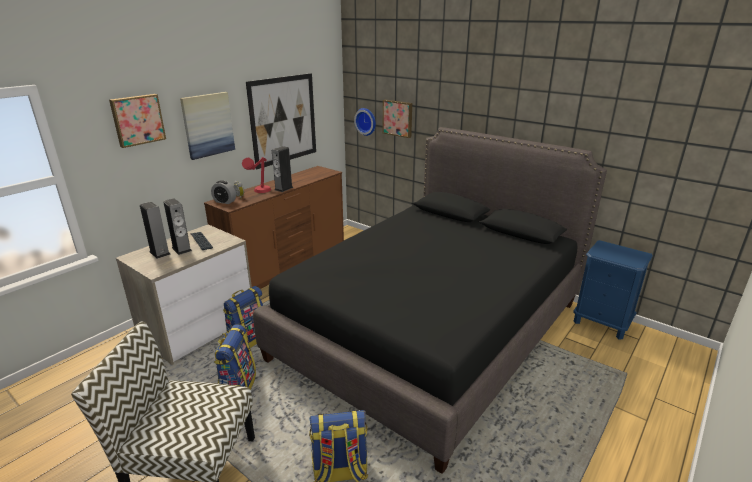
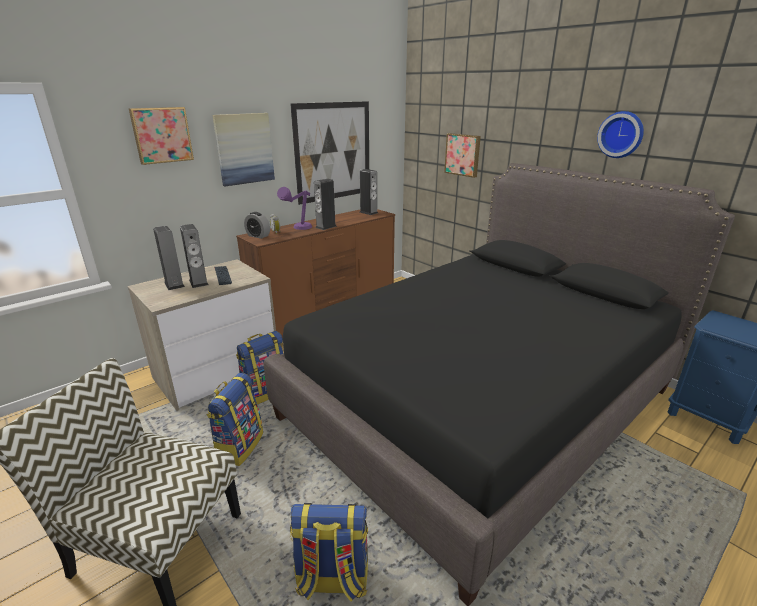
camera: 10 degrees right, 0 degrees up
(259, 193) = (298, 229): red table lamp -> purple table lamp
(318, 171) = (368, 212): none -> speaker
(366, 121) = (427, 159): wall clock -> wall clock (621, 134)

